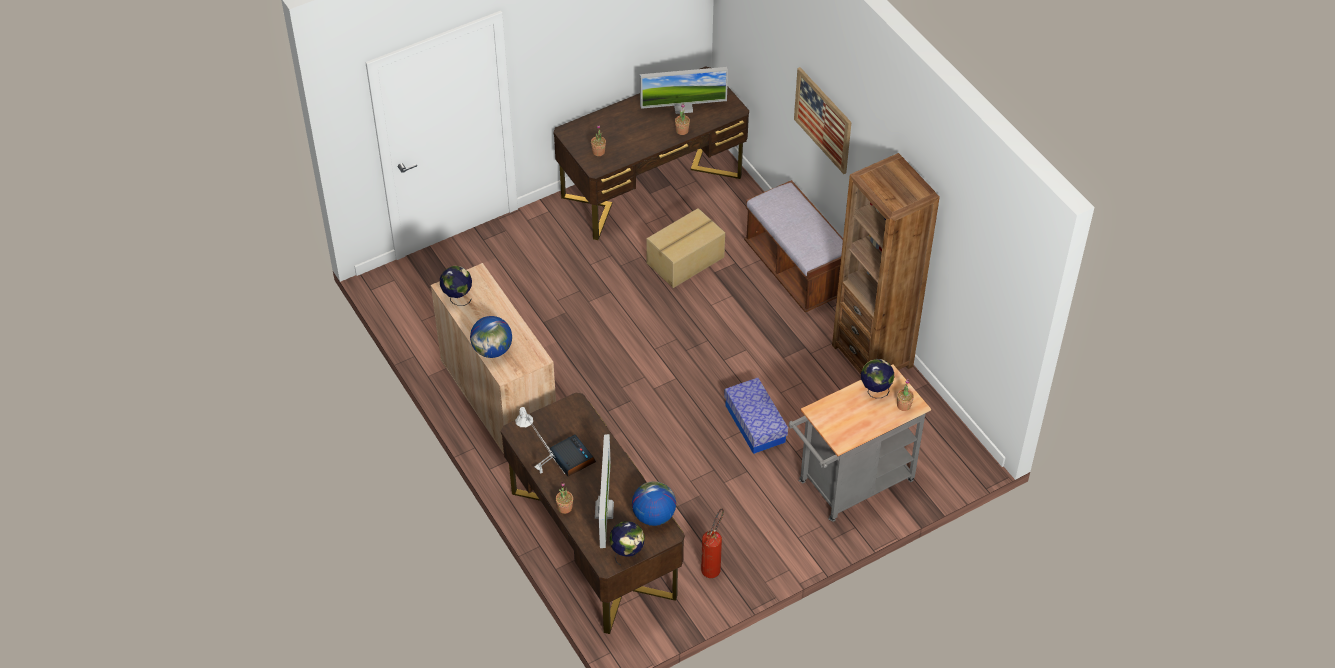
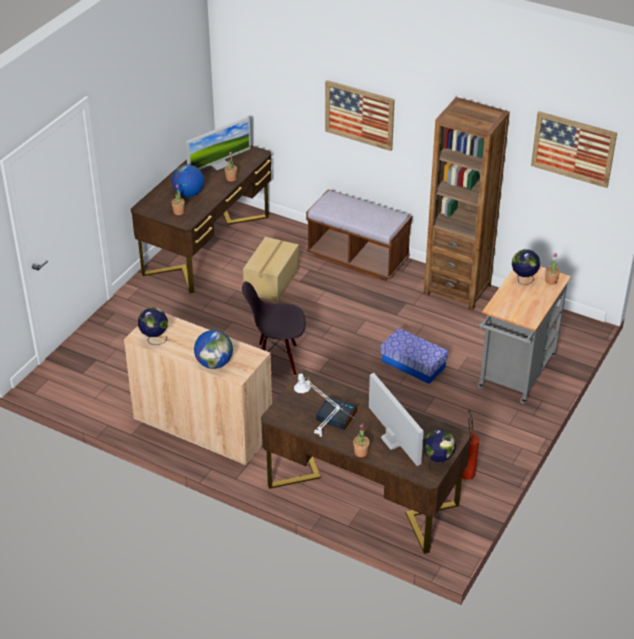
camera: 30 degrees left, 10 degrees down
(621, 356) = (276, 360): none -> black chair
(653, 516) = (434, 428): globe -> globe (188, 194)
(988, 269) = (573, 149): none -> picture

